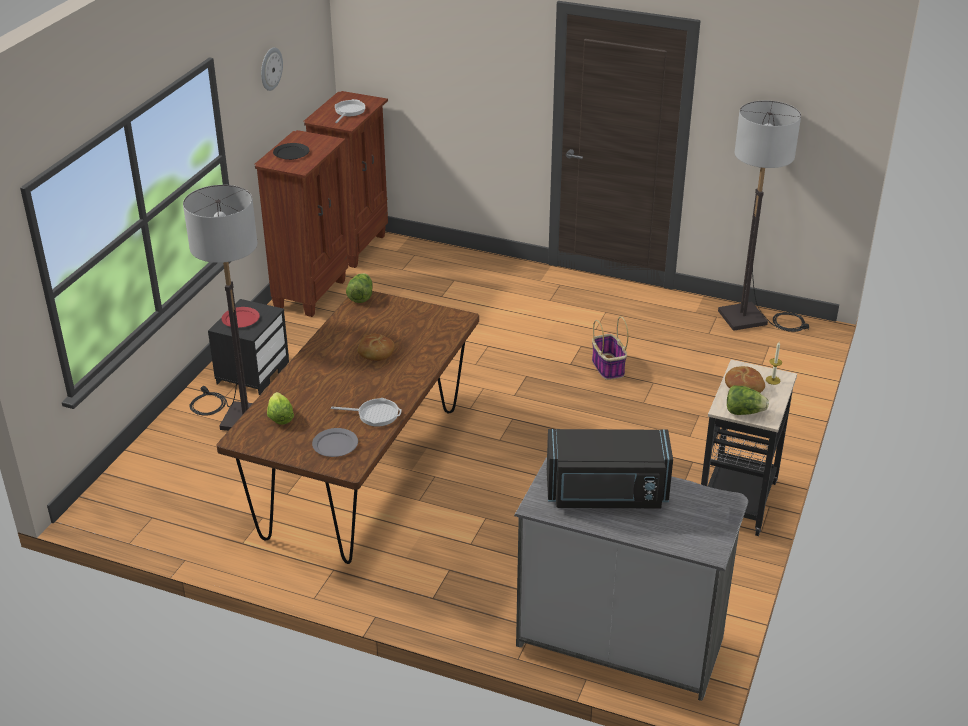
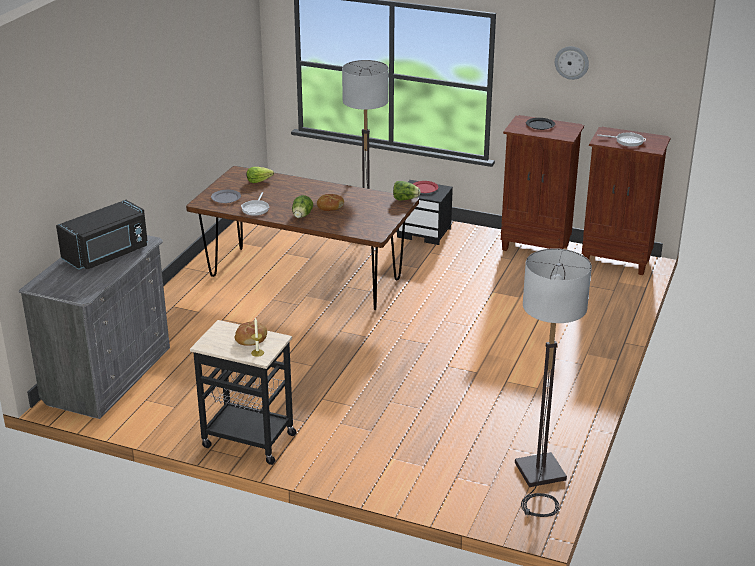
camera: 90 degrees right, 5 degrees down
(606, 494) = (107, 254): black microwave -> black microwave turned 135 degrees counterclockwise
(607, 367) = (444, 385): basket -> none
(744, 412) = (215, 335): lettuce -> lettuce (302, 216)

